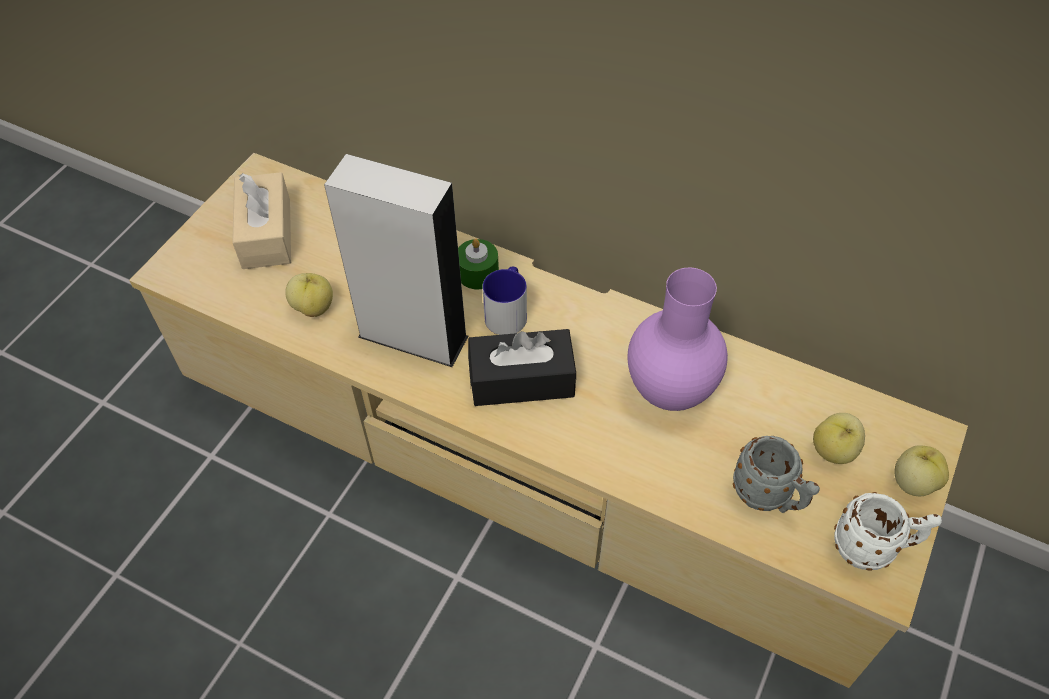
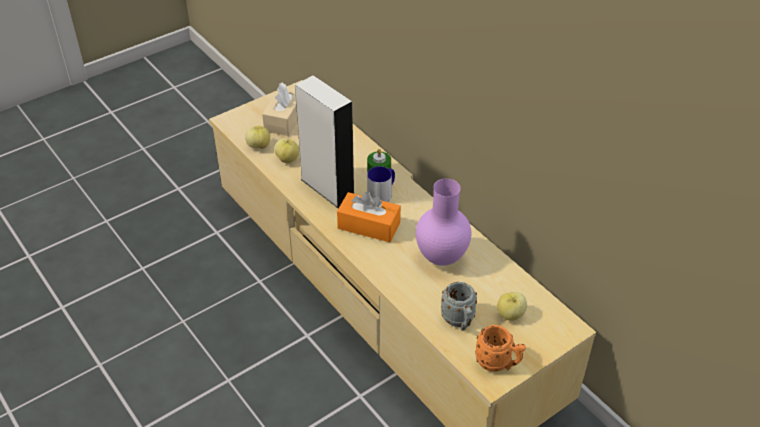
camera: 25 degrees right, 10 degrees down
(521, 380) = (369, 226): black tissue box -> orange tissue box
(873, 548) = (498, 363): white mug -> orange mug
(913, 482) = (543, 344): apple -> apple (258, 146)

